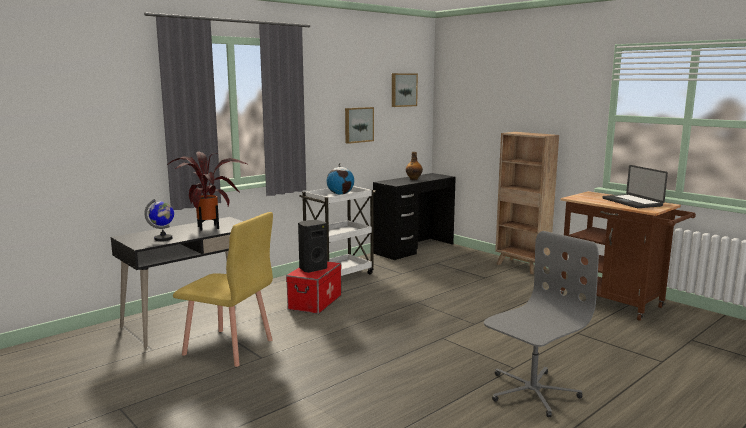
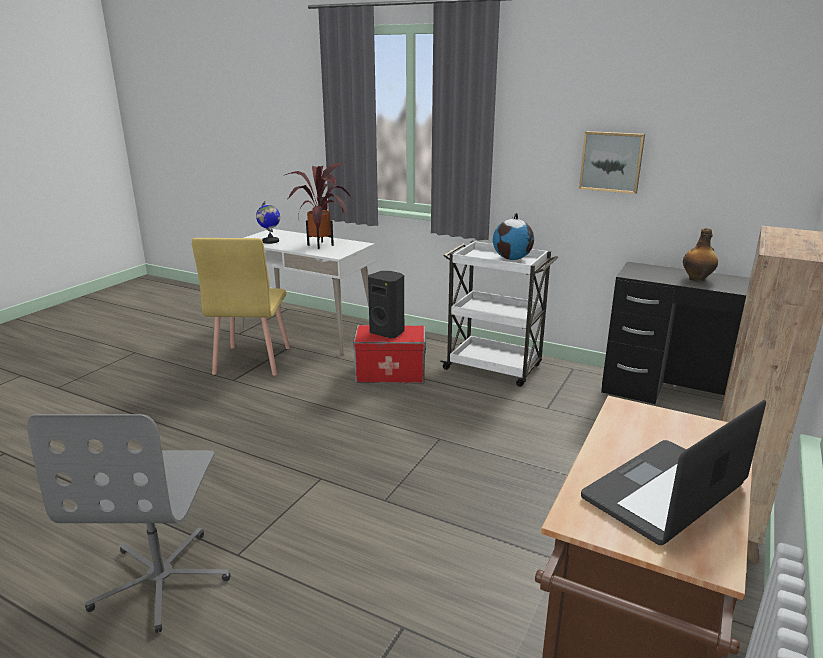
camera: 70 degrees right, 10 degrees up
(193, 320) = (308, 331): black desk -> white desk
(403, 90) = (737, 106): picture -> none
(531, 392) = (162, 579): grey office chair -> grey office chair turned 60 degrees clockwise

